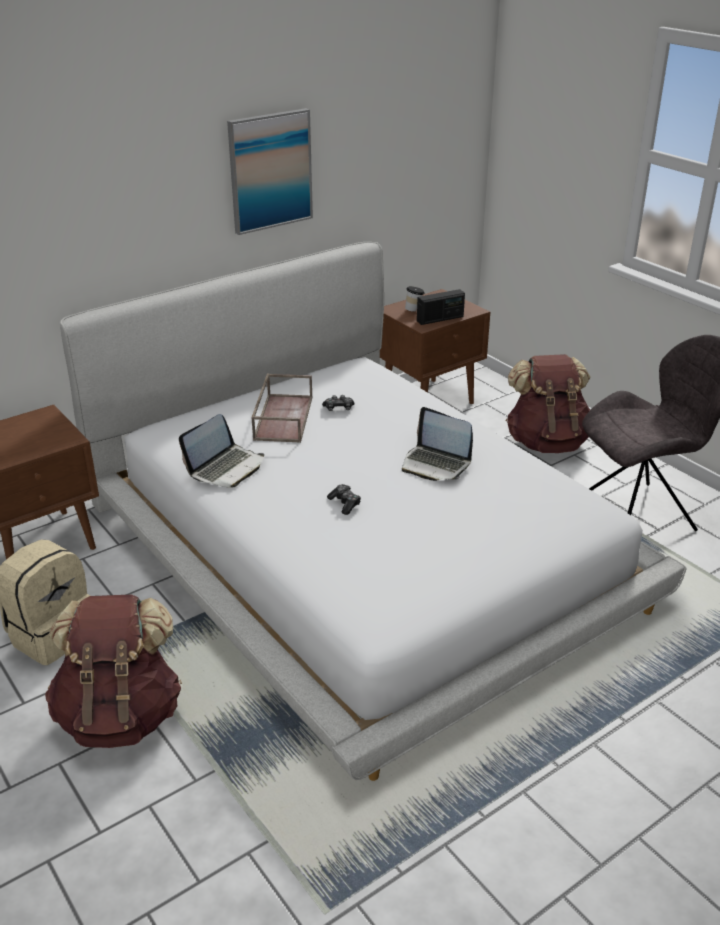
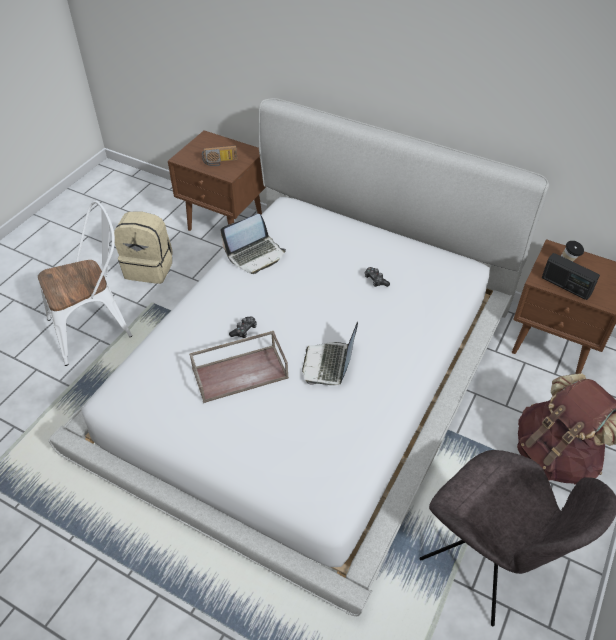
camera: 65 degrees right, 15 degrees up
(36, 439) = (220, 162): none -> radio
(120, 716) = (97, 327): brown backpack -> white chair
(226, 468) = (255, 255): laptop -> laptop turned 45 degrees counterclockwise
(270, 171) = (470, 68): picture -> none
(282, 417) = (340, 256): brown tray -> brown tray (240, 372)

